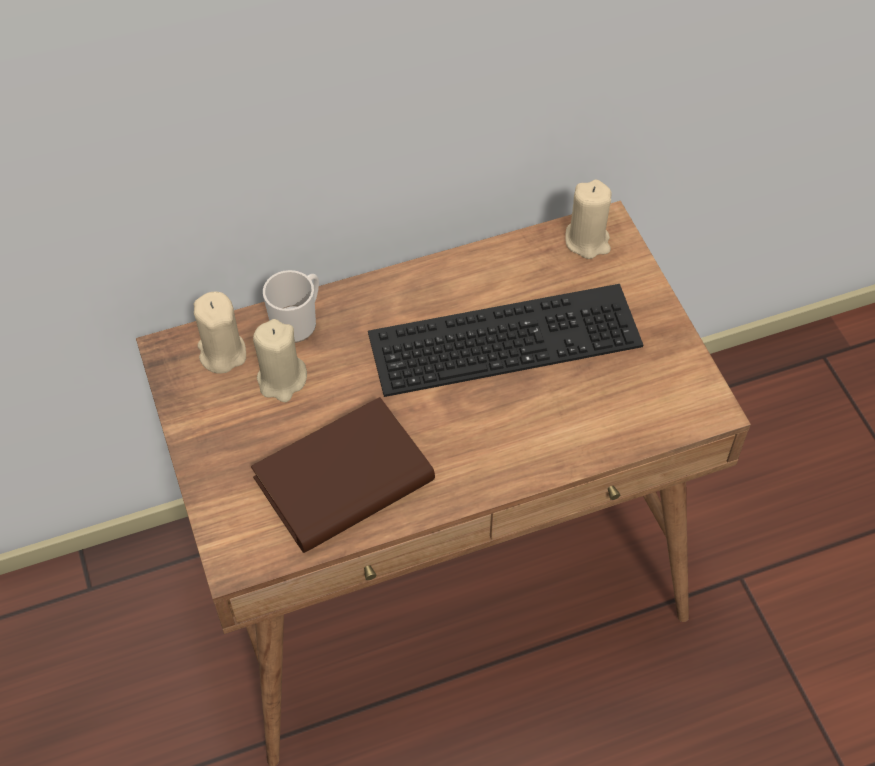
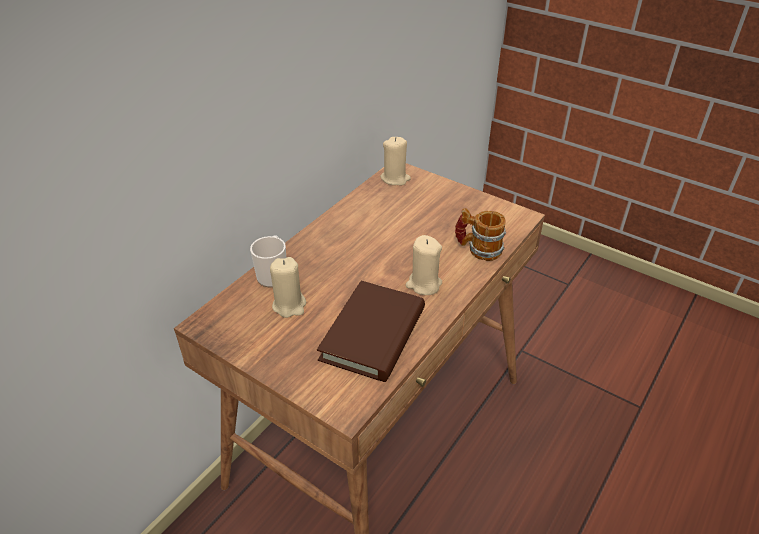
camera: 35 degrees left, 15 degrees down
(222, 353) = (239, 309): beige candle -> beige candle (423, 284)
(506, 335) = (394, 231): keyboard -> none
(592, 429) = (478, 249): none -> mug

